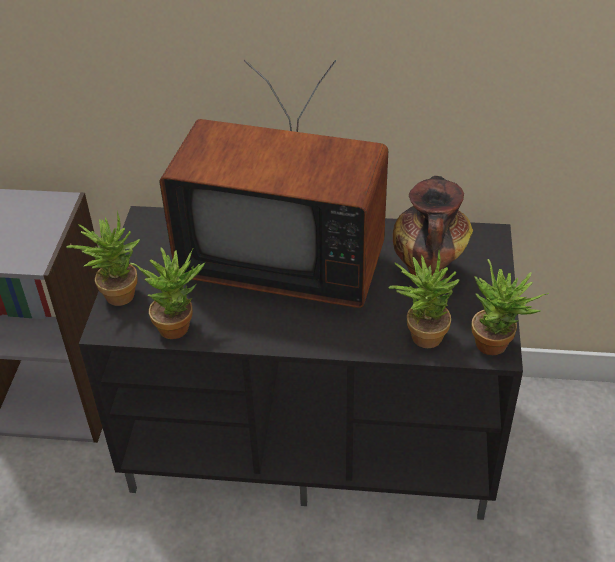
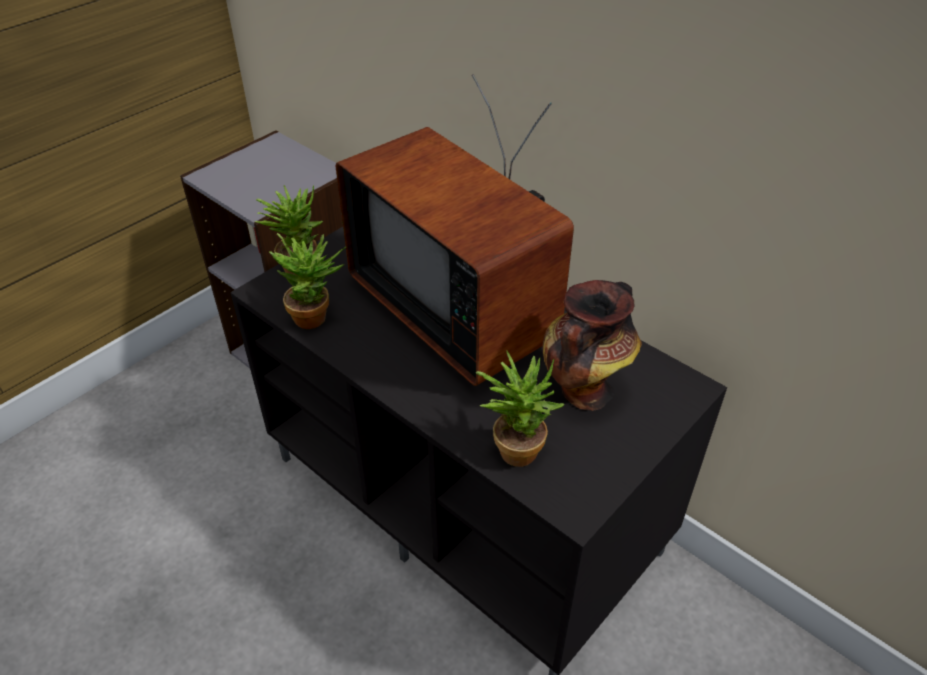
camera: 35 degrees right, 0 degrees up
(498, 345) = (583, 503): potted plant -> none

